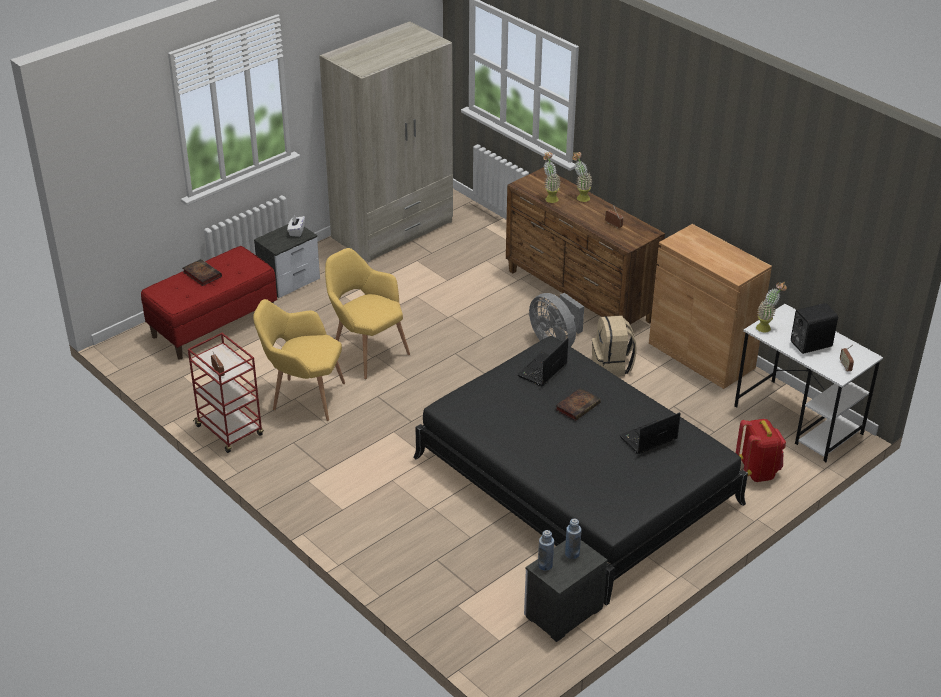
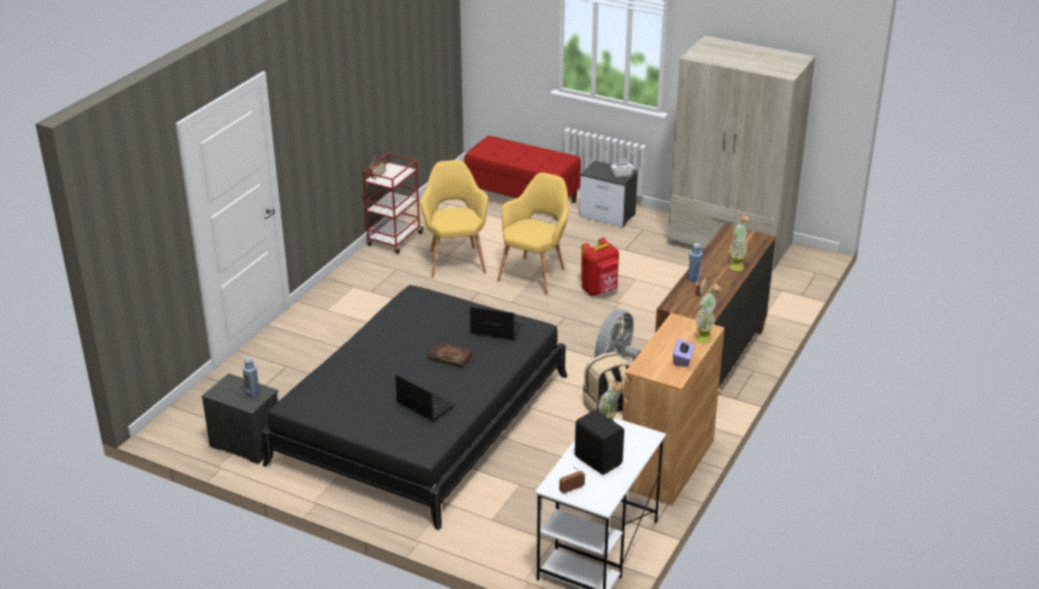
camera: 70 degrees right, 5 degrees down
(201, 274) = (526, 151): book -> none
(545, 565) = (233, 382): blue bottle -> blue bottle (693, 278)
(549, 198) = (720, 249): potted plant -> potted plant (705, 337)
(732, 254) = (683, 360): none -> purple tissue box
(757, 471) = (494, 531): red backpack -> red backpack (600, 290)

